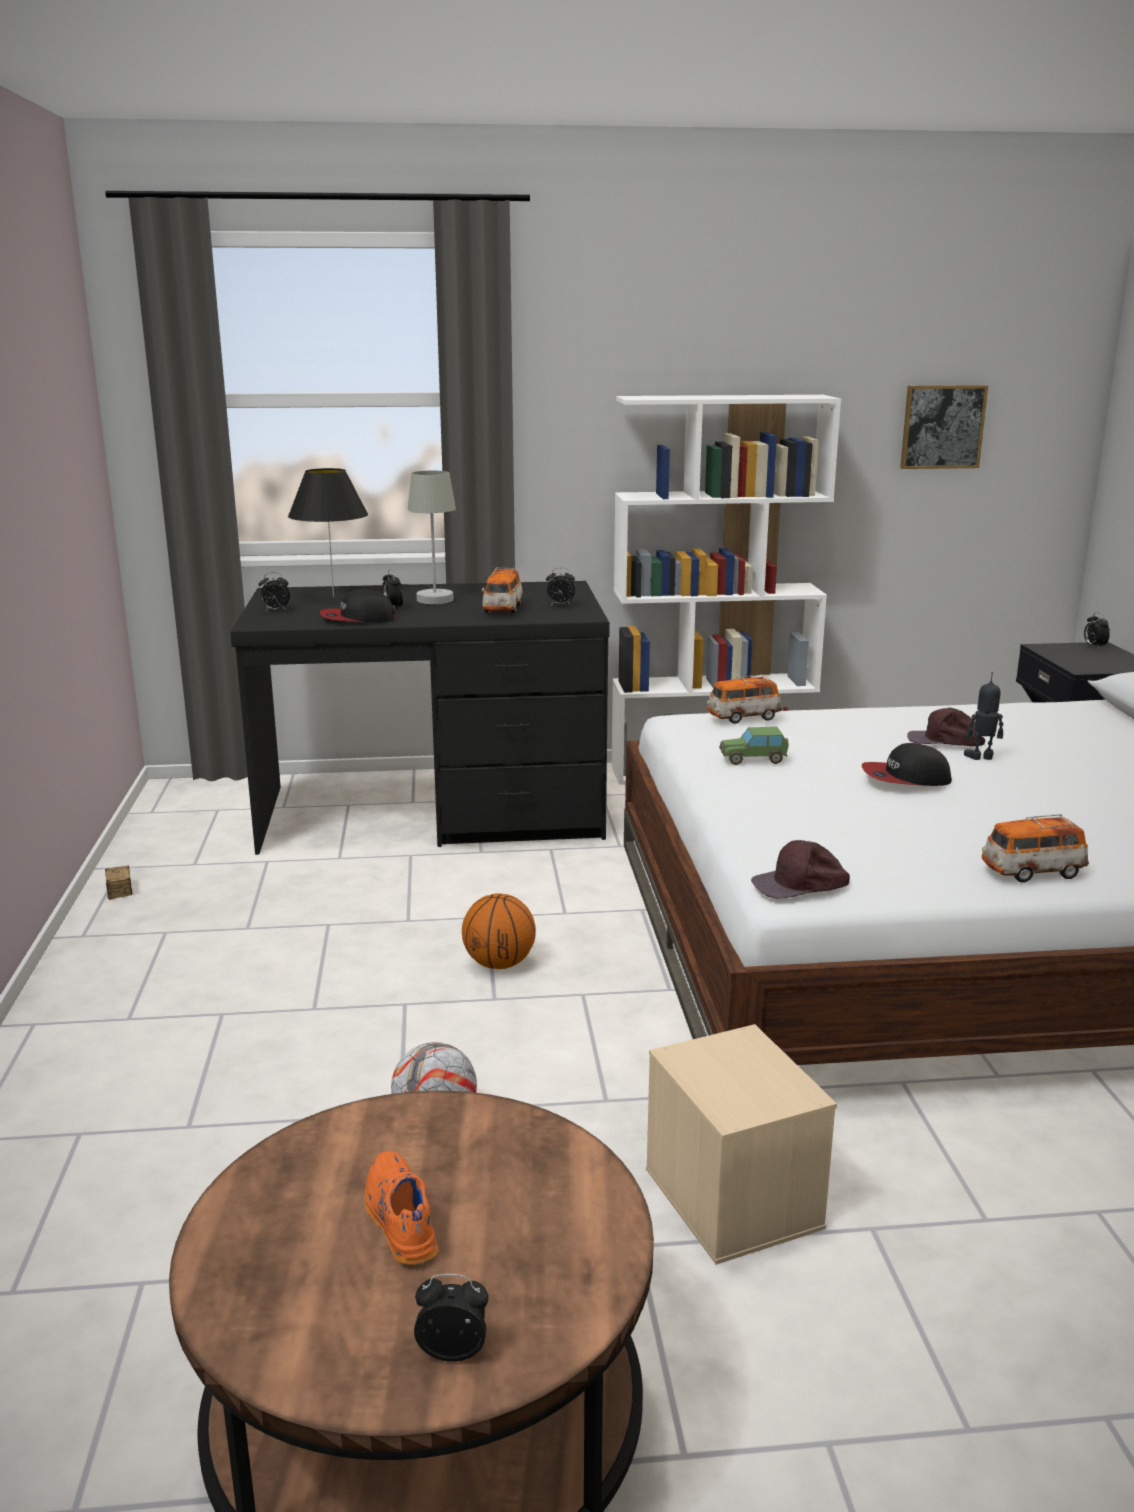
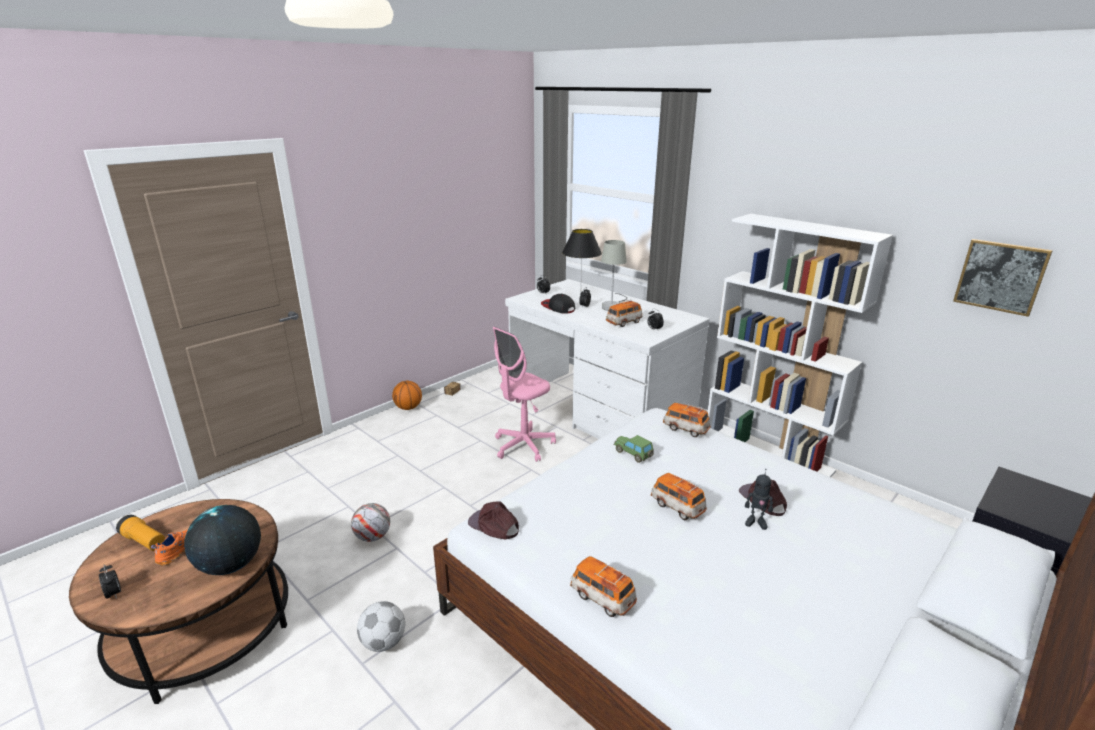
camera: 50 degrees right, 5 degrees up
(287, 1275) = (144, 541): none -> flashlight
(413, 897) = (523, 446): none -> pink office chair
(433, 813) = (599, 412): black desk -> white desk
(499, 964) = (497, 492): basketball -> basketball (408, 408)
(546, 1170) = (230, 565): none -> globe
(729, 1197) = (384, 642): beige storage box -> football
(905, 778) = (677, 507): cap -> toy car
(981, 758) = (756, 522): toy robot -> toy robot turned 150 degrees clockwise
(1094, 646) = (1066, 496): alarm clock -> none

